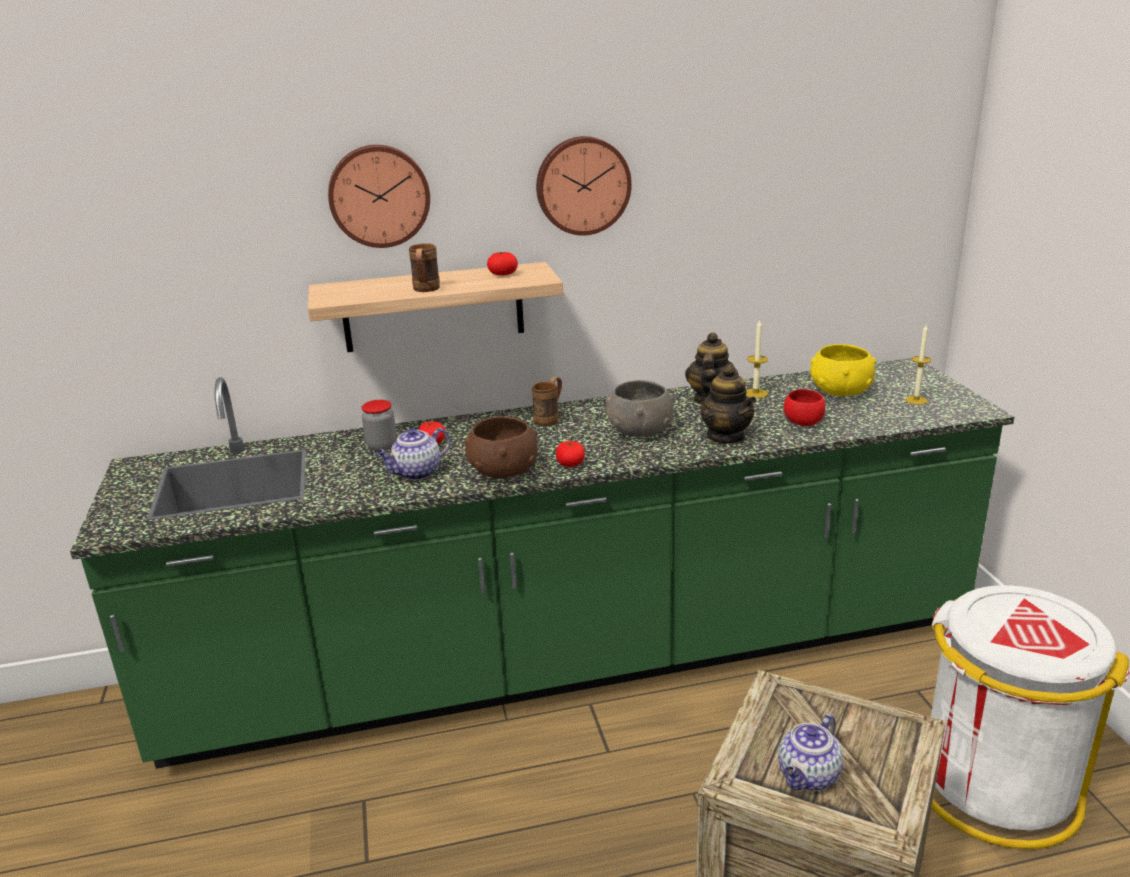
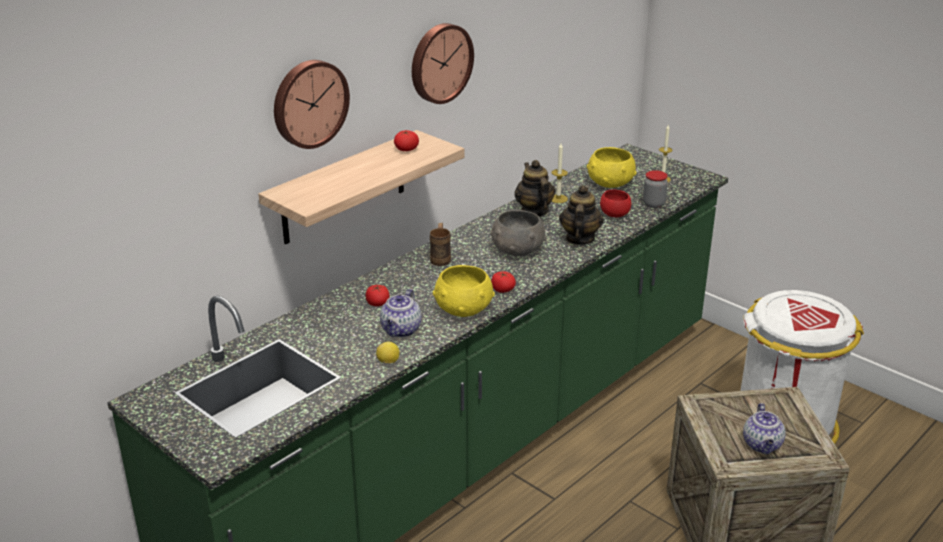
camera: 35 degrees left, 5 degrees up
(362, 497) = (388, 362): none -> lemon
(382, 446) = (340, 317): jar -> jar (653, 204)
(425, 290) = (372, 178): brown mug -> none
(503, 470) = (462, 309): brown bowl -> yellow bowl
(726, 436) = (579, 239): teapot -> teapot turned 105 degrees counterclockwise

